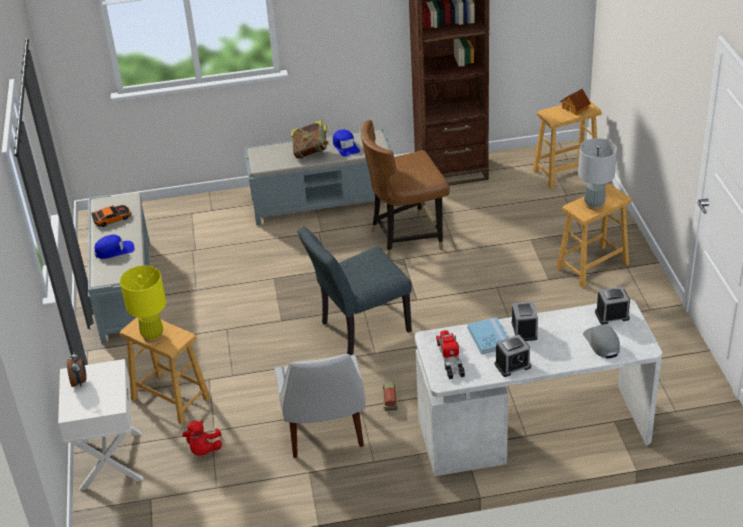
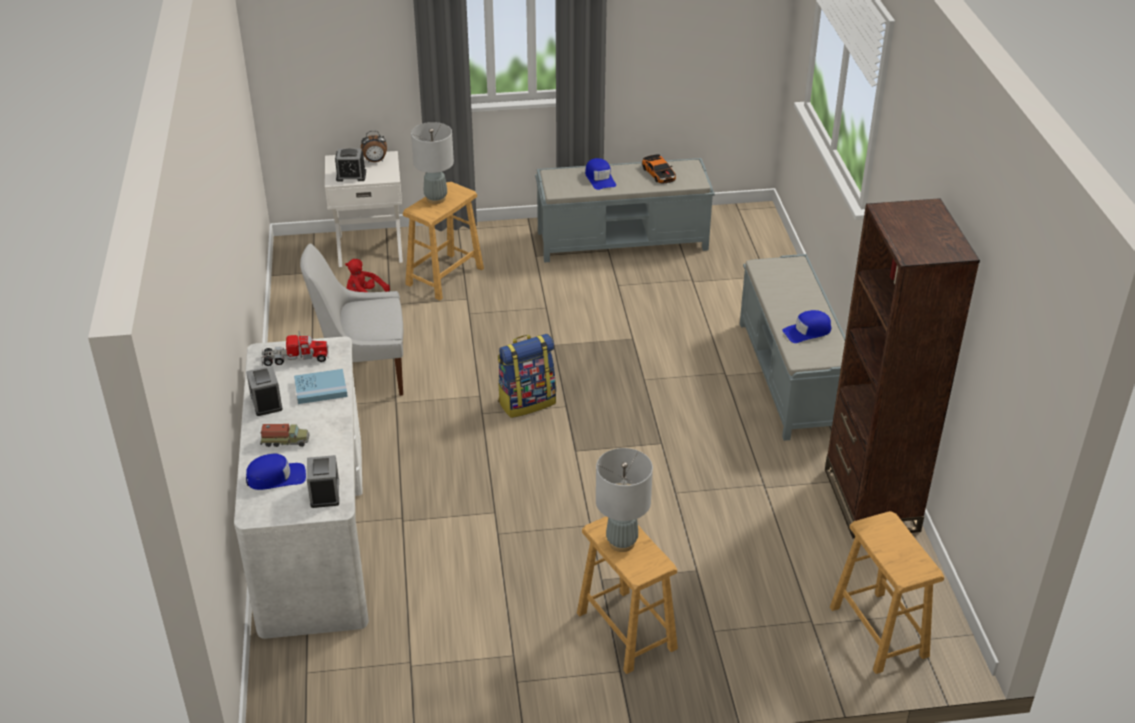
camera: 90 degrees right, 0 degrees up
(152, 336) = (436, 198): yellow table lamp -> grey table lamp
(311, 152) = (792, 303): book -> none
(359, 329) = (527, 402): grey chair -> backpack
(390, 399) = (400, 422): toy truck -> toy truck (285, 441)
(406, 238) = (707, 447): brown chair -> none
(524, 330) = (322, 416): alarm clock -> alarm clock (351, 176)
(575, 108) = (905, 556): toy house -> none
(601, 343) = (276, 477): grey cap -> blue cap

